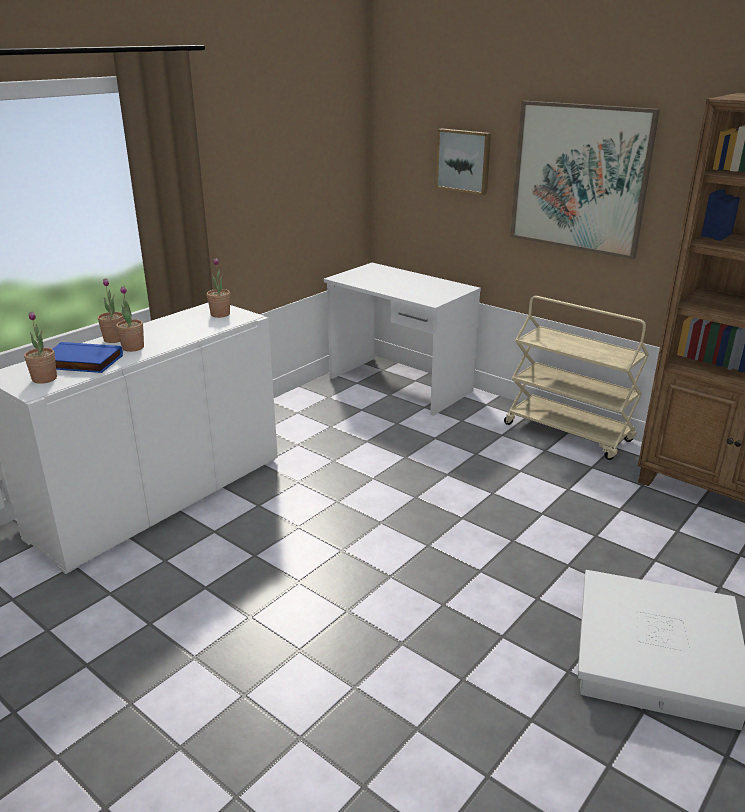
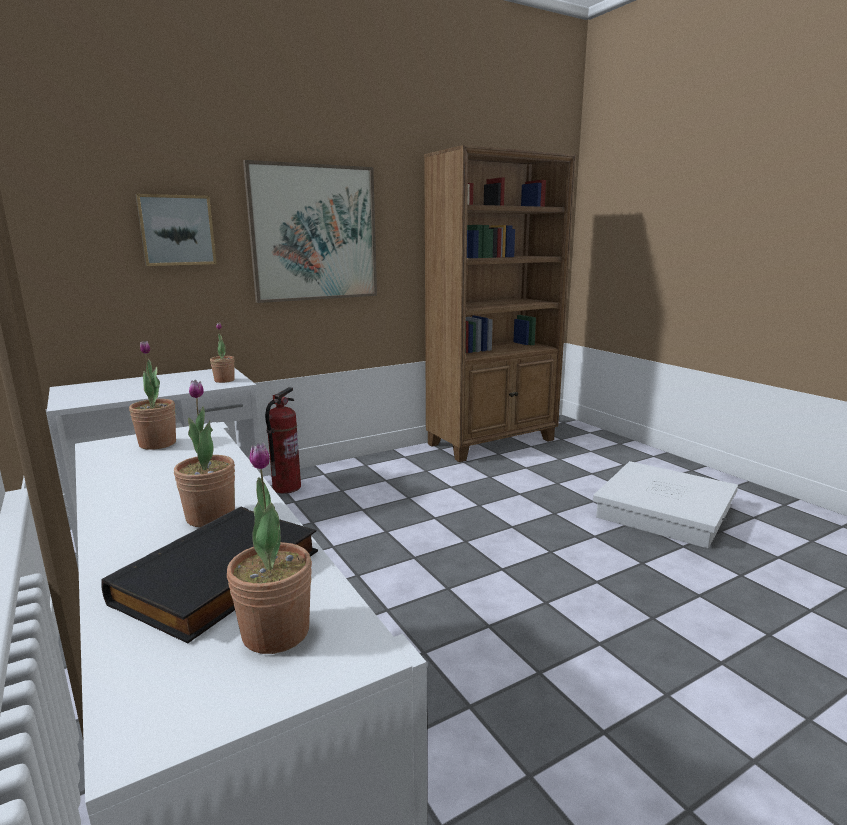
camera: 70 degrees left, 10 degrees down
(80, 362) = (221, 578): blue book -> black book
(114, 339) = (128, 535): potted plant -> potted plant (224, 380)
(482, 410) = (286, 488): none -> fire extinguisher
(569, 432) = (367, 465): beige cart -> none

